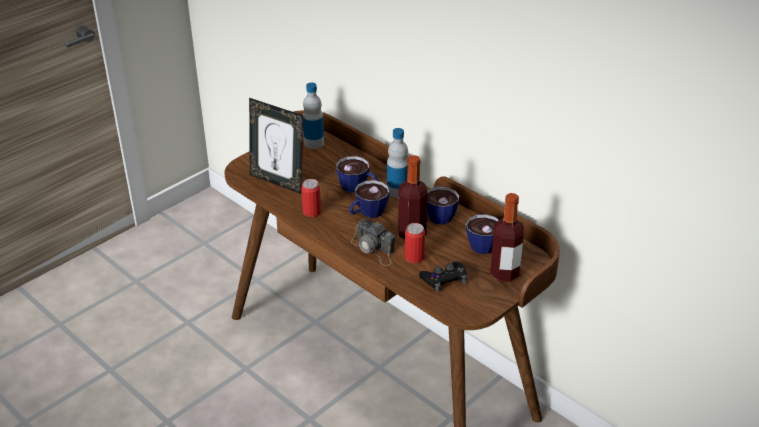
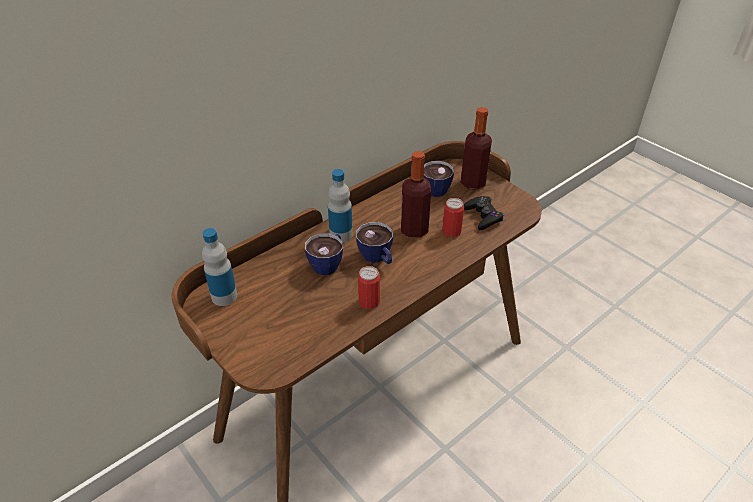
camera: 85 degrees left, 5 degrees up
(278, 181) = (300, 331): picture frame -> none
(374, 249) = (438, 257): camera -> none
(441, 214) = (385, 209): cup -> none

